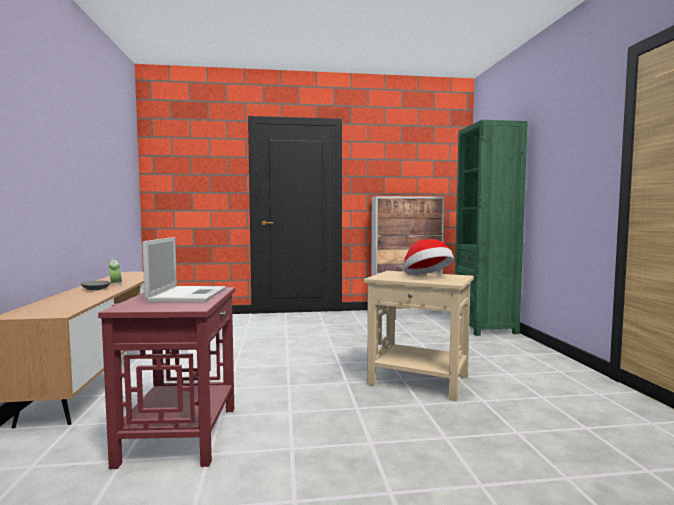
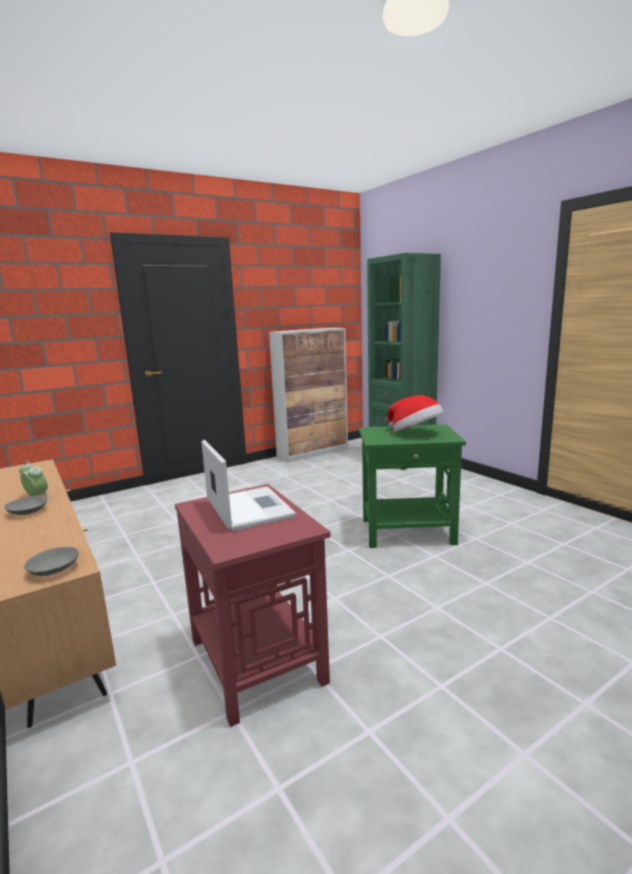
camera: 25 degrees left, 10 degrees up
(47, 313) = (53, 570): none -> grey bowl
(418, 381) = (407, 531): beige side table -> green side table

